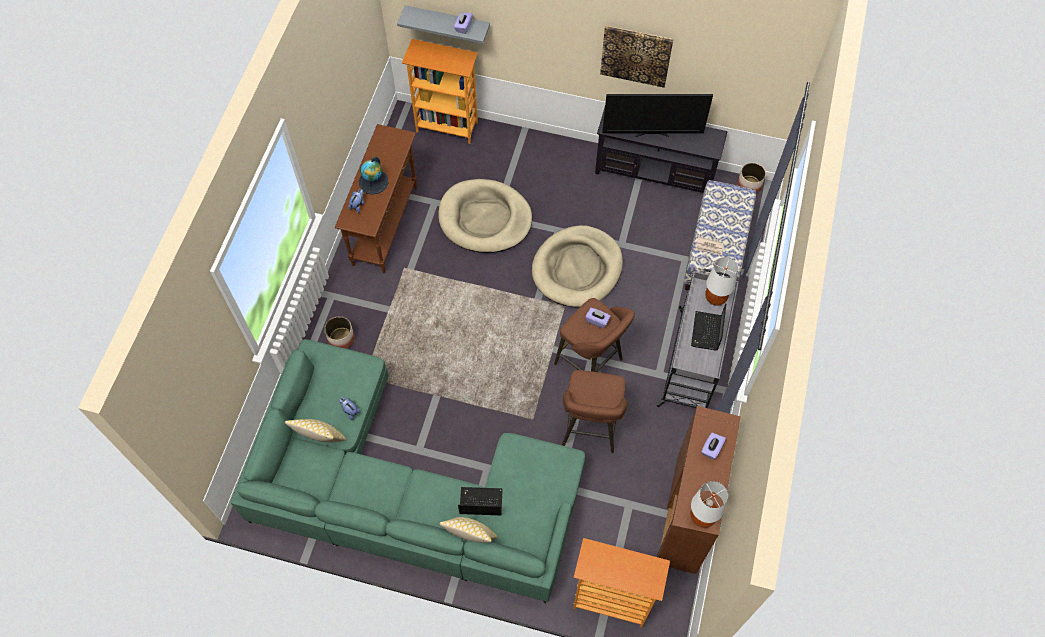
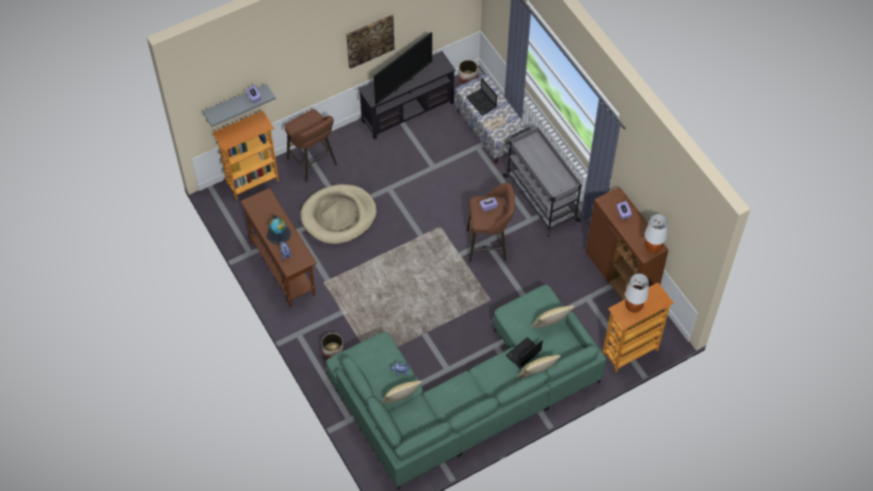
camera: 45 degrees left, 5 degrees down
(540, 498) = (551, 325): none -> pillow
(577, 268) = (424, 200): beige dog bed -> none
(590, 430) = (527, 279): brown stool -> brown stool (313, 163)
(706, 332) = (548, 167): laptop -> laptop (482, 103)
(715, 298) = (533, 146): white table lamp -> white table lamp (633, 307)

